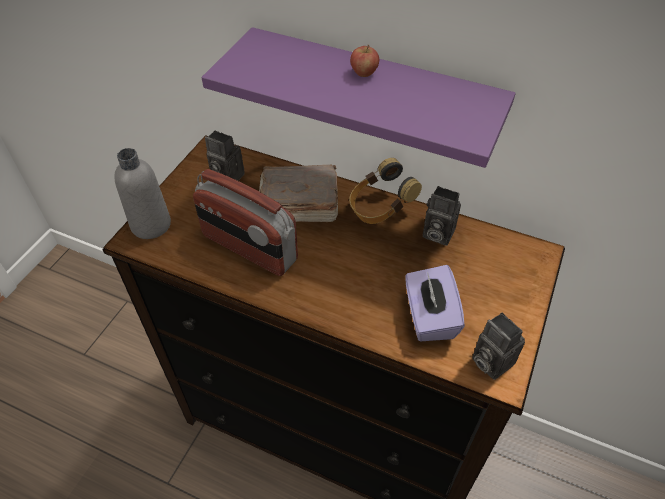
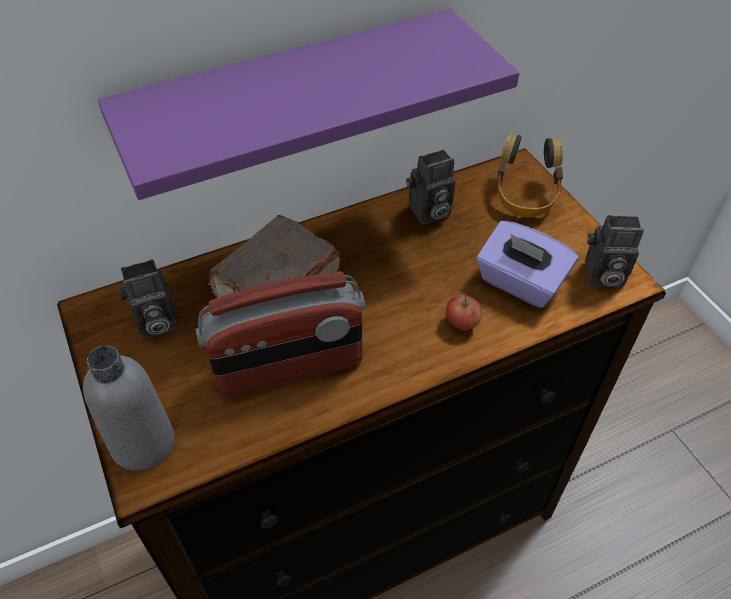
camera: 50 degrees left, 0 degrees up
(363, 73) = (302, 70): apple -> apple (462, 323)
(380, 208) = (353, 229): headphones -> headphones (525, 195)

